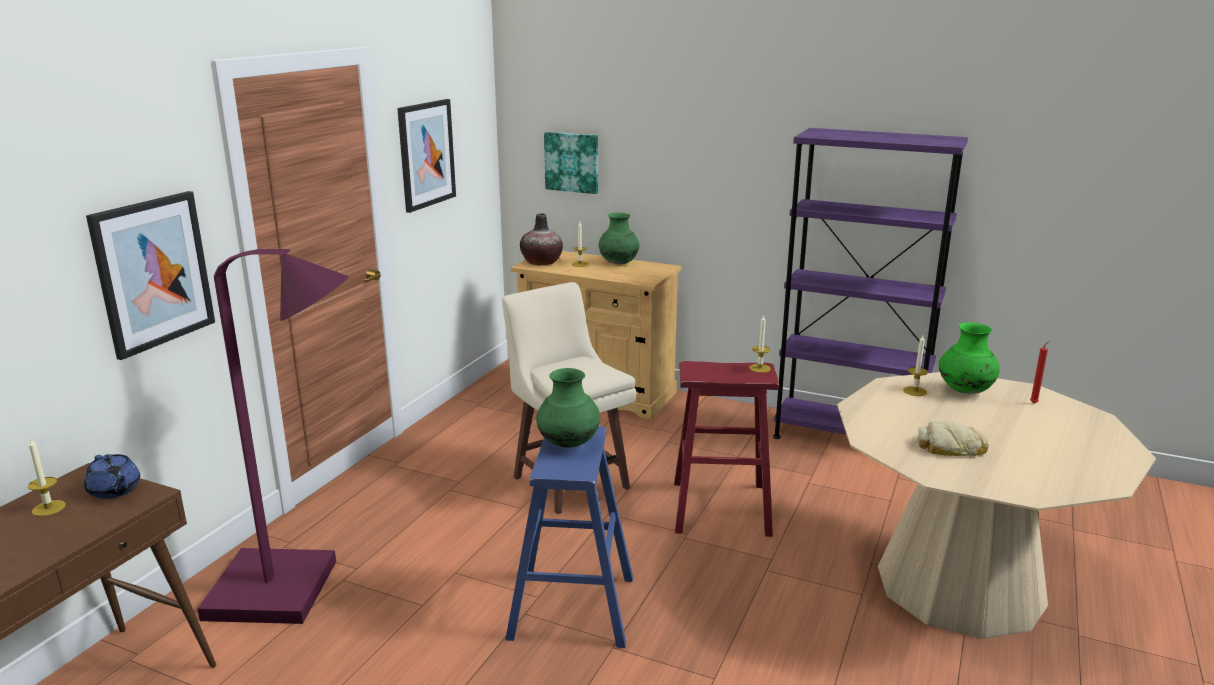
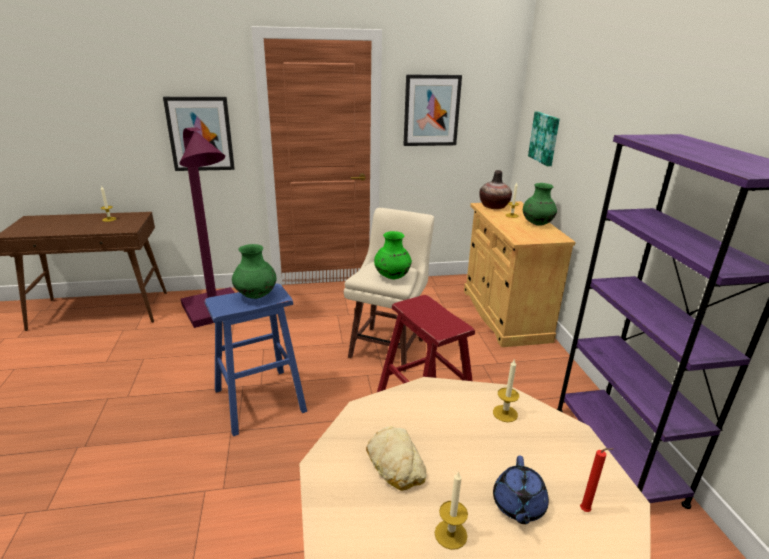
camera: 55 degrees right, 5 degrees up
(114, 490) = (129, 223): blue teapot -> blue teapot (518, 505)
(759, 368) = (454, 326): candle -> candle (450, 534)
(965, 391) = (548, 447): green vase -> green vase (392, 277)

